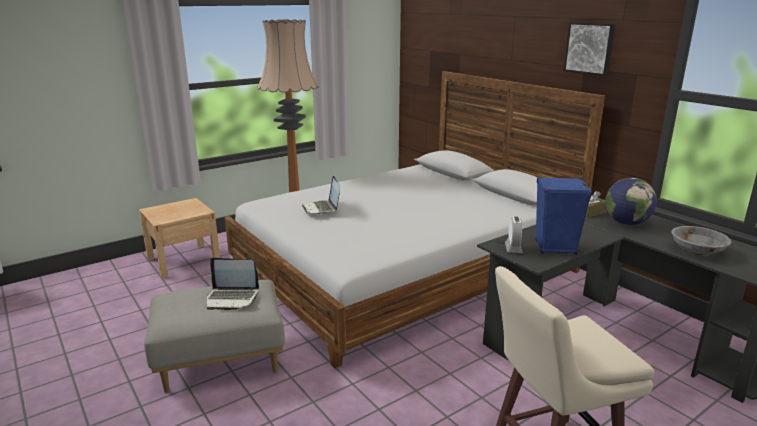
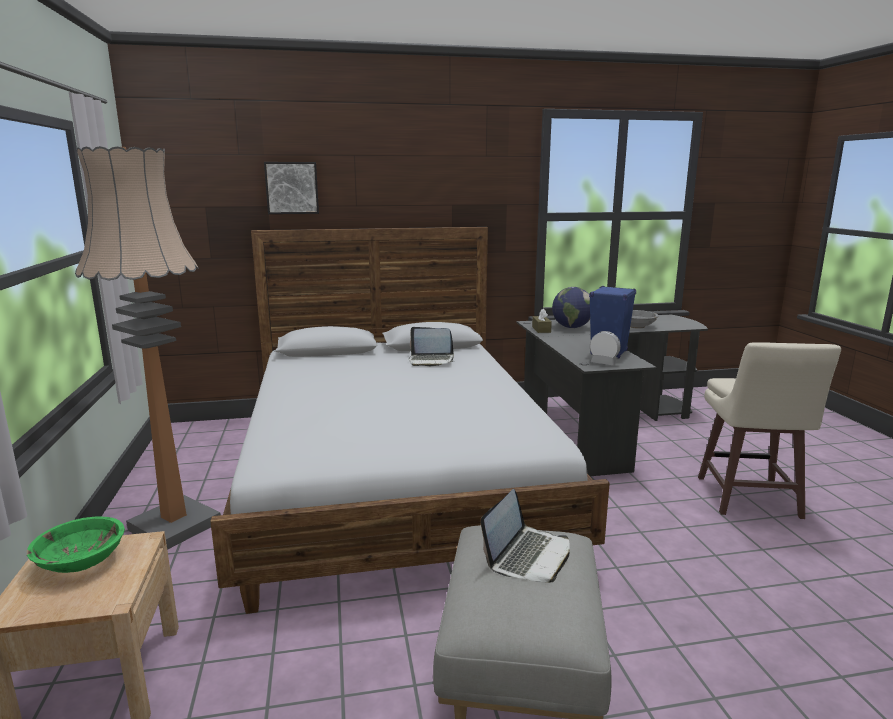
camera: 65 degrees left, 5 degrees down
(184, 207) = (81, 562): none -> green bowl
(322, 208) = (365, 424): laptop -> laptop (431, 360)
(590, 48) = (457, 184): picture -> picture (292, 188)

